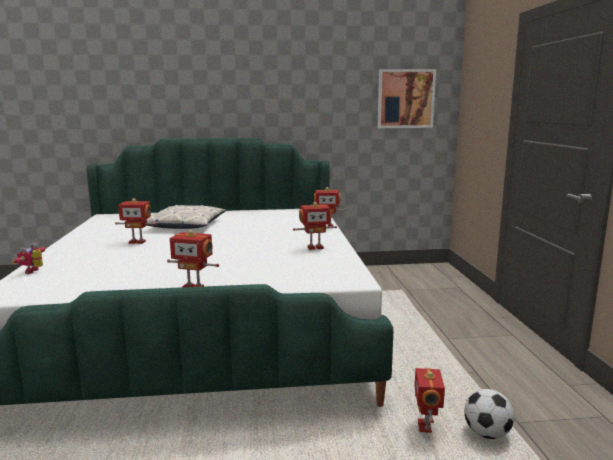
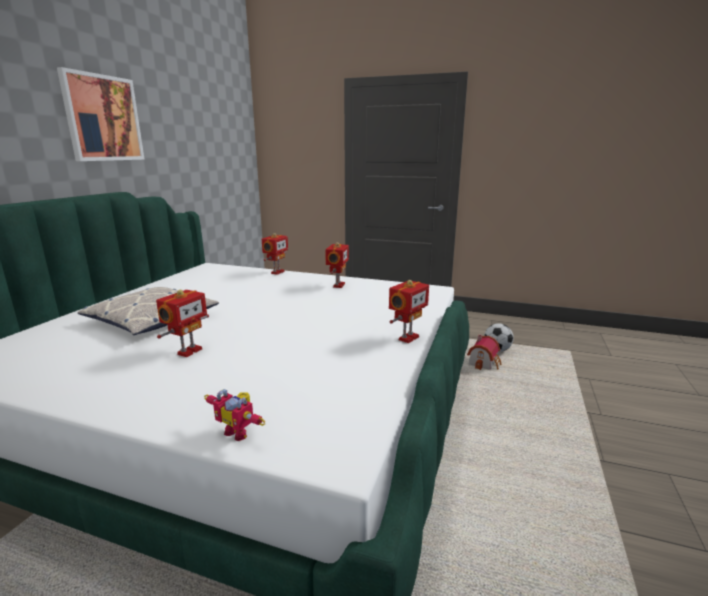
camera: 65 degrees left, 5 degrees up
(405, 99) = (227, 143): picture -> picture (103, 118)
(426, 427) = (484, 363): toy robot -> toy house

